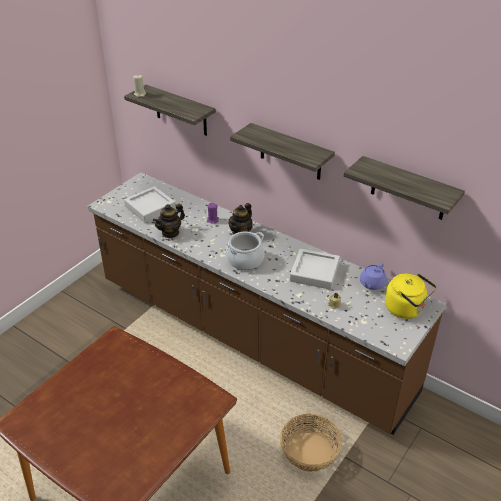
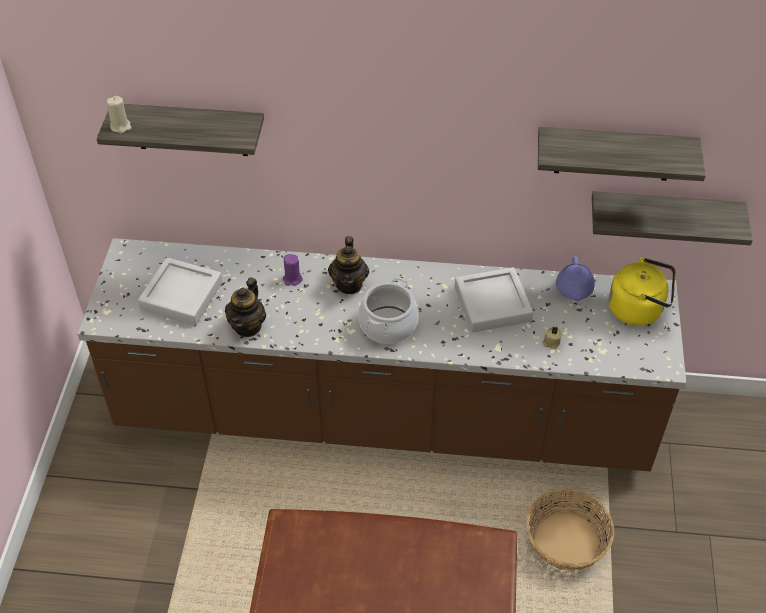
camera: 30 degrees left, 10 degrees up
(290, 152) = (412, 147): shelf -> shelf (663, 216)

